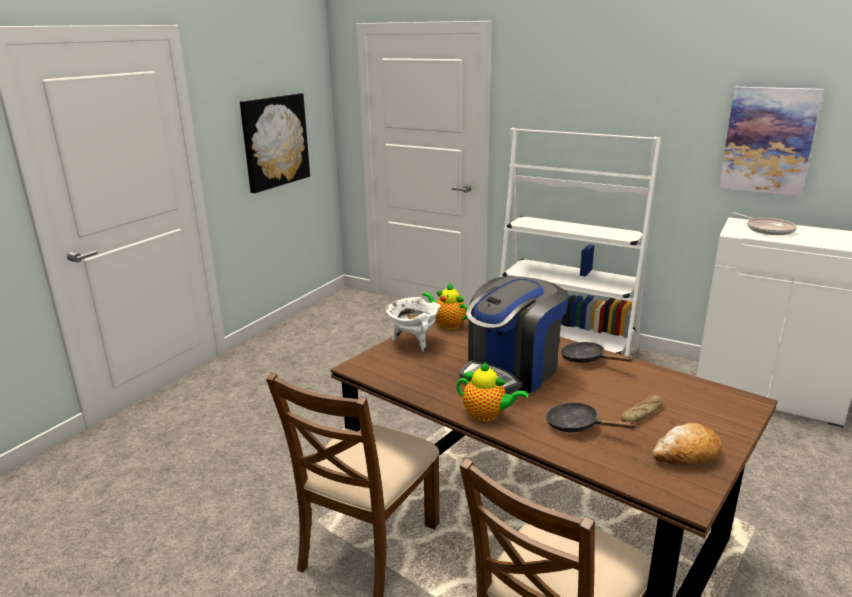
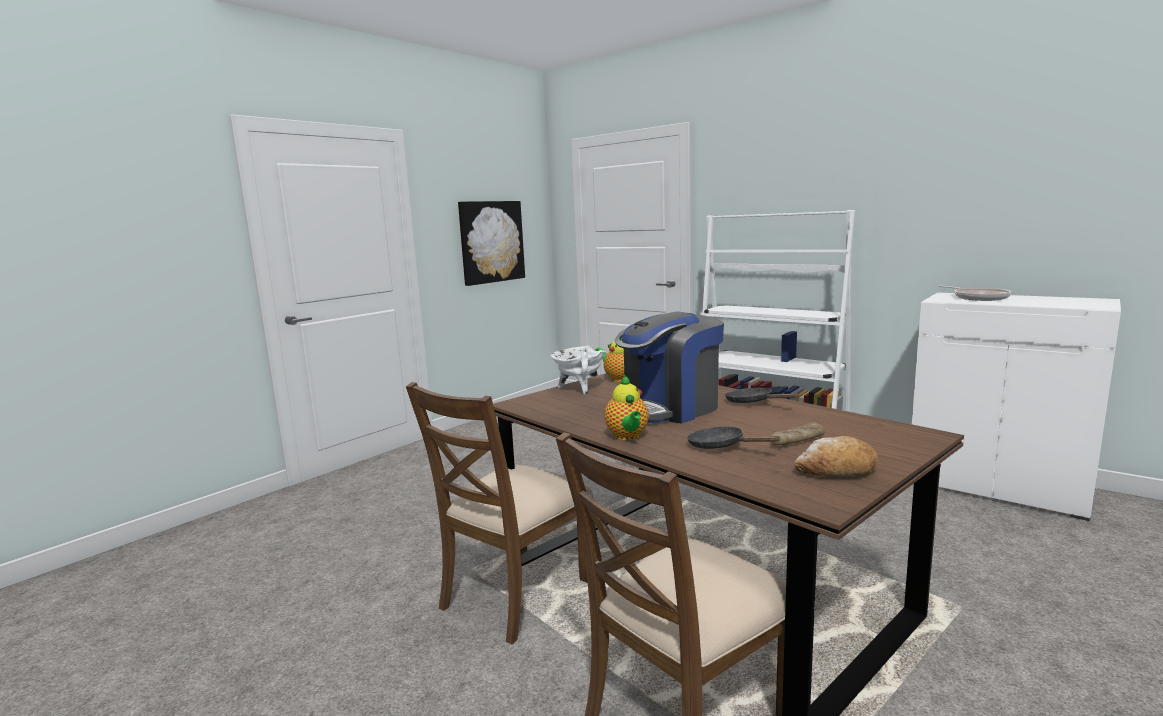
camera: 10 degrees right, 10 degrees down
(487, 415) = (627, 437): teapot -> teapot turned 45 degrees clockwise
(768, 140) = (974, 208): picture -> none

